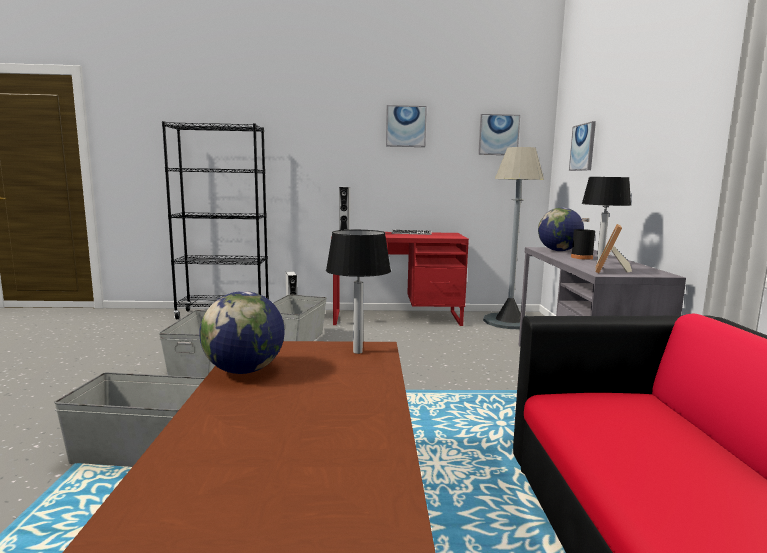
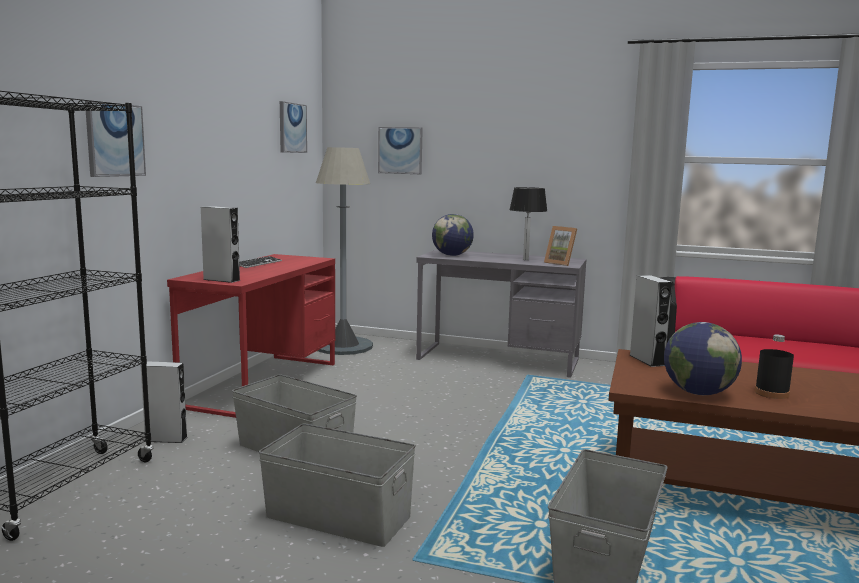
camera: 70 degrees left, 0 degrees up
(358, 352) = (647, 360): table lamp -> grey speaker
(406, 126) = (224, 112): picture -> picture (115, 140)
(581, 257) = (494, 257): black bottle -> black bottle (771, 393)

